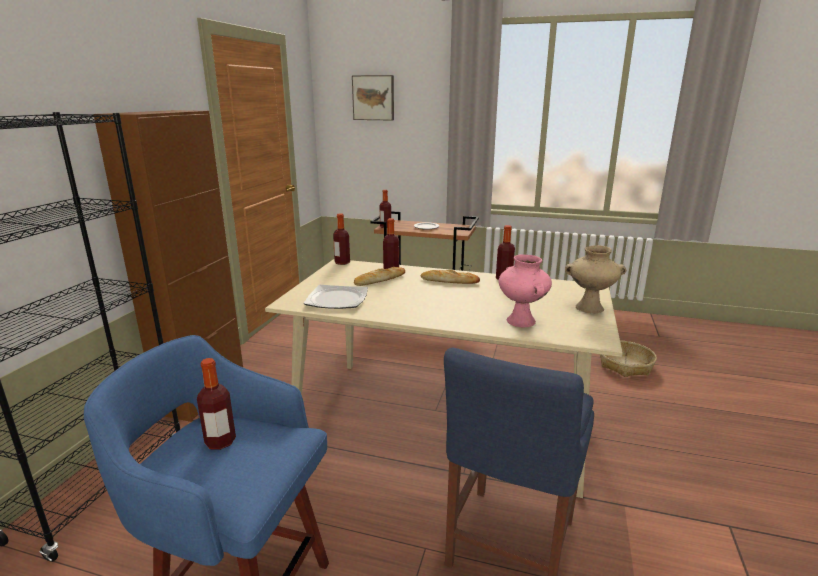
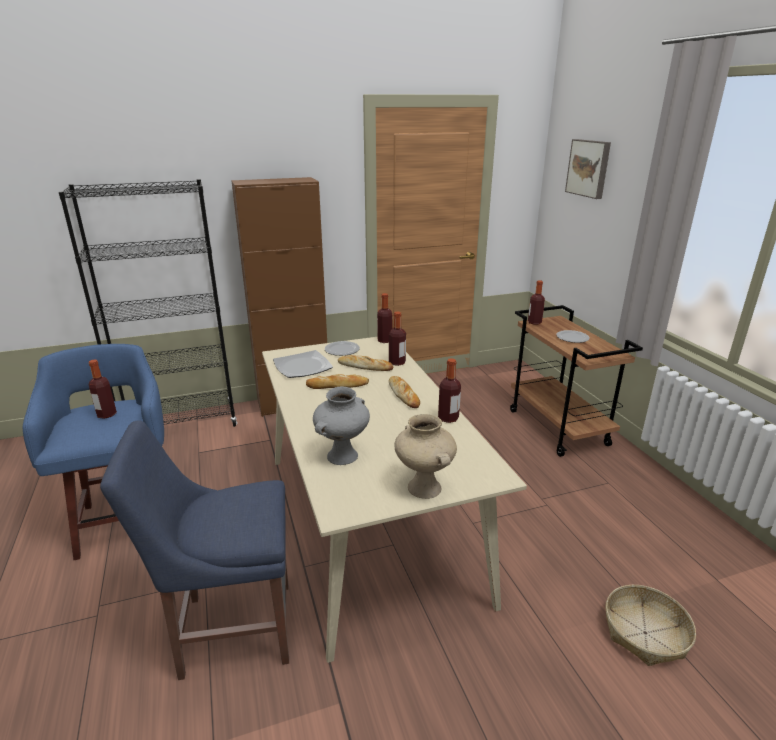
camera: 55 degrees right, 5 degrees up
(330, 279) = (341, 350): none -> plate
(398, 296) = (338, 385): none -> bread
(522, 321) = (342, 456): pink vase -> grey vase

